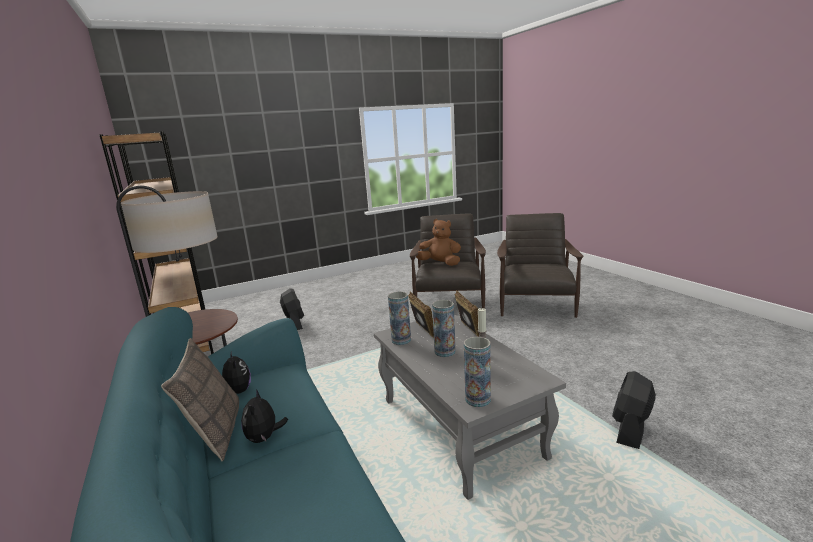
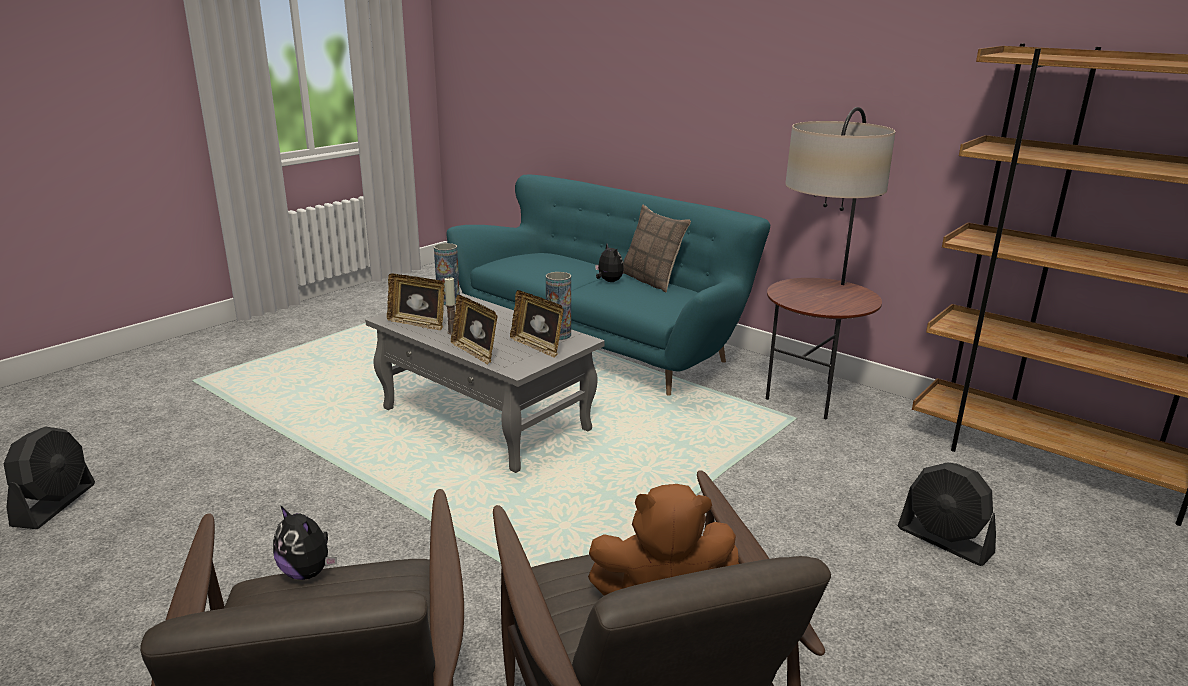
camera: 155 degrees right, 5 degrees up
(237, 392) = (681, 297): plush toy -> plush toy (308, 572)
(445, 352) = (496, 329): vase -> none
(512, 368) = (418, 323): none -> picture frame
(630, 428) = (281, 447): black fan -> black fan (55, 504)

